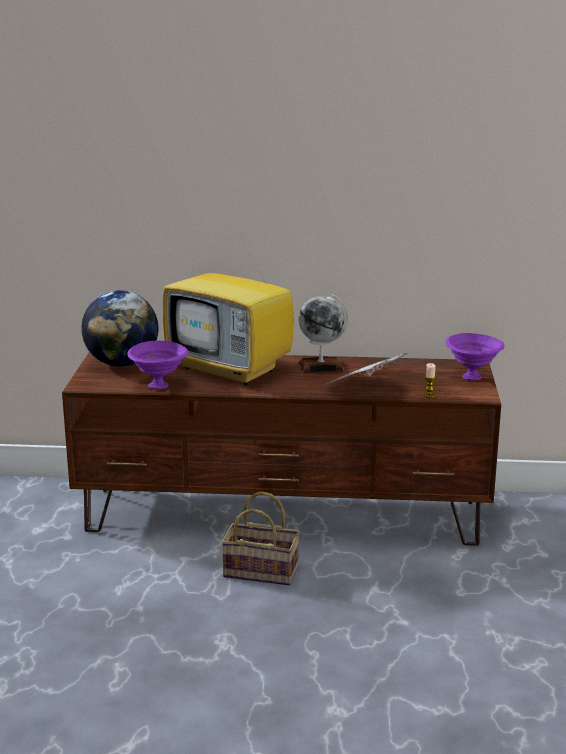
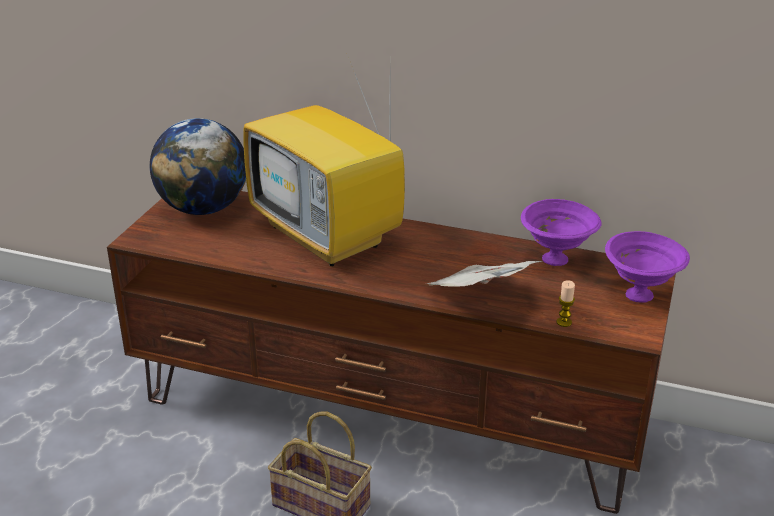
camera: 15 degrees right, 10 degrees up
(159, 386) = (226, 253): purple bowl -> purple bowl (557, 259)
(321, 367) = (444, 247): globe -> none

